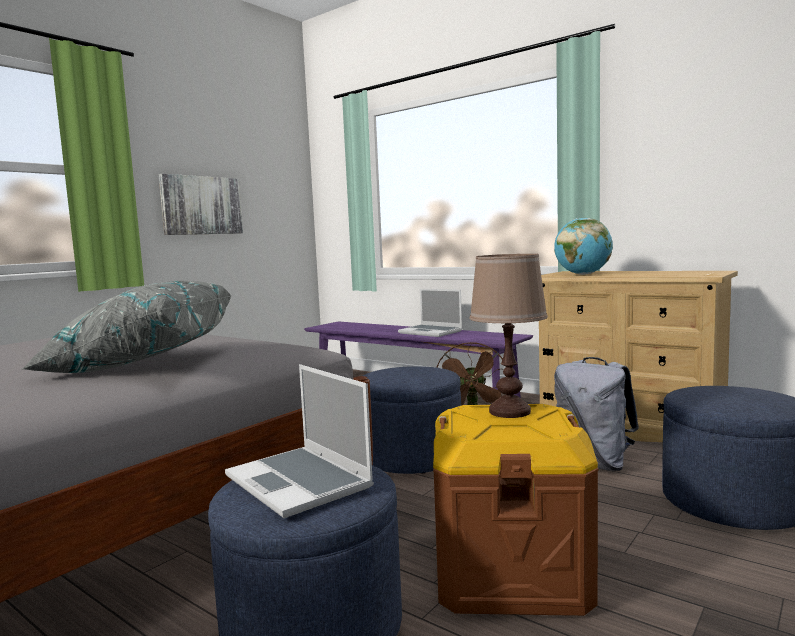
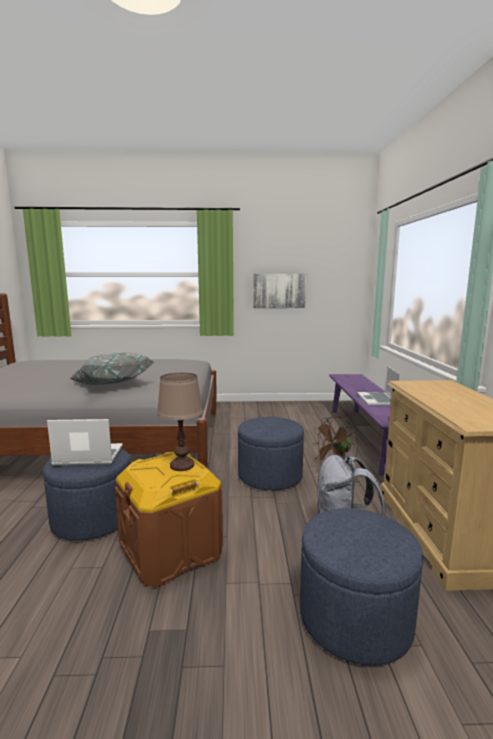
camera: 50 degrees right, 5 degrees up
(300, 482) = (87, 456): laptop -> laptop turned 75 degrees clockwise
(583, 274) = (422, 389): globe -> none

